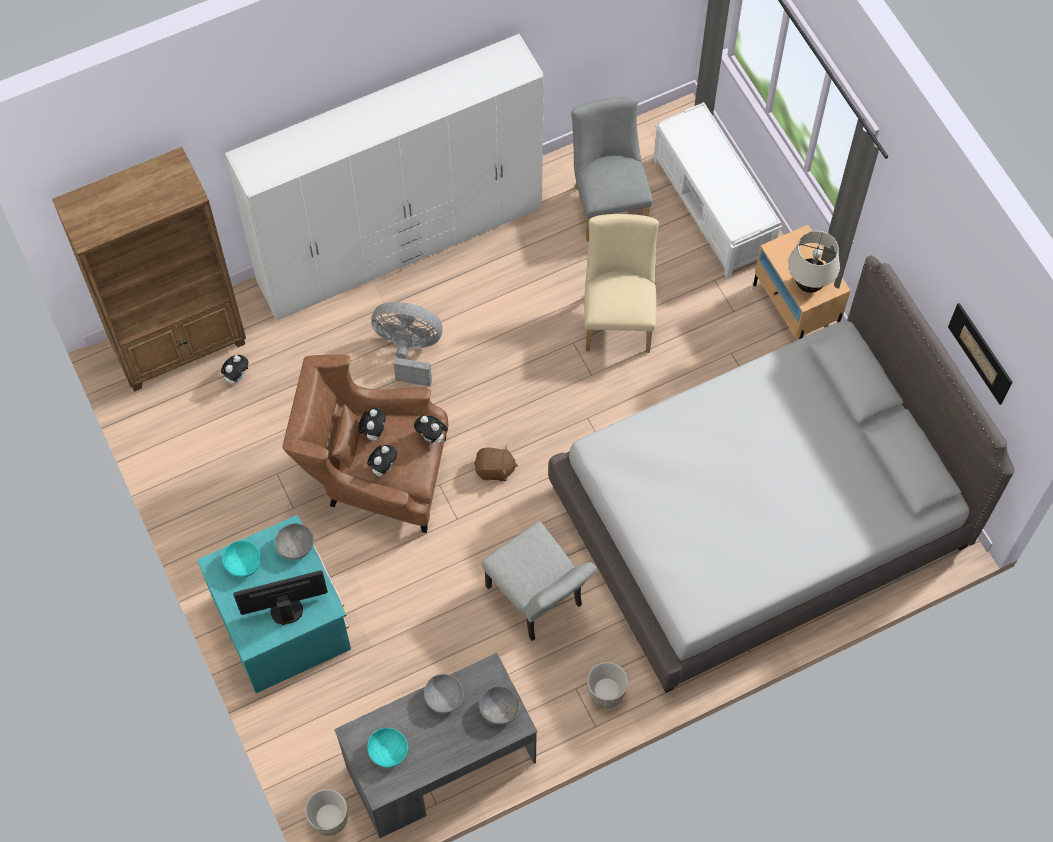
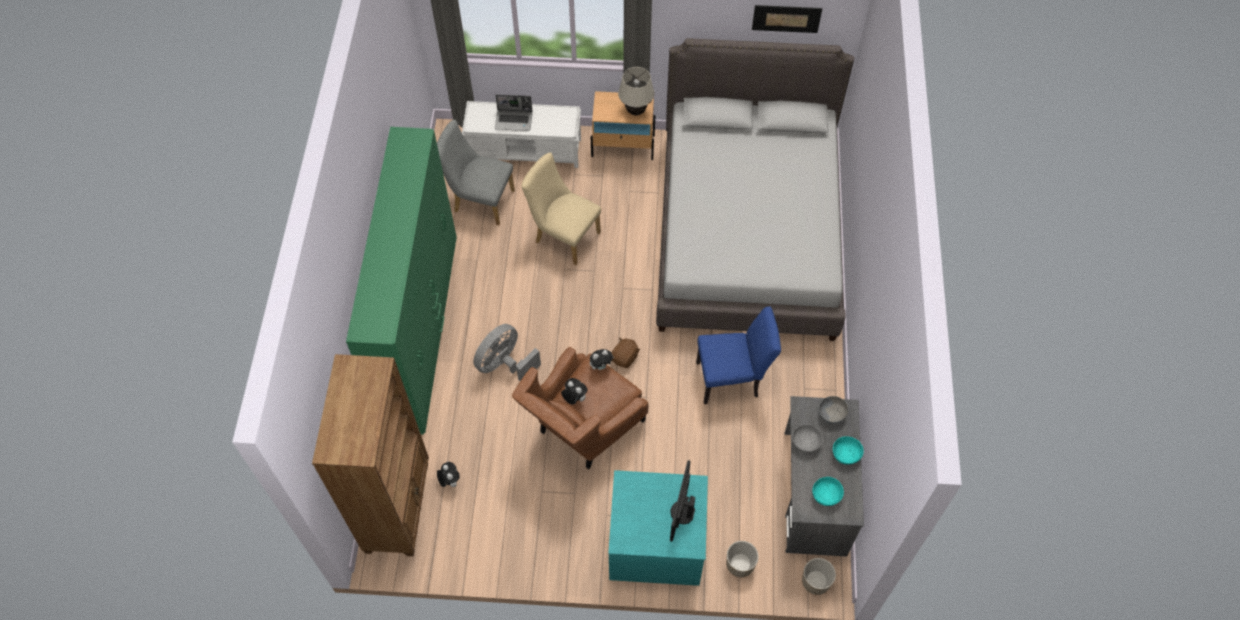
camera: 60 degrees left, 5 degrees down
(243, 563) = (630, 523): turquoise bowl -> turquoise bowl (846, 454)
(296, 546) = (638, 483): grey bowl -> none
(383, 467) = (604, 405): plush toy -> none
(400, 244) = (421, 330): white wardrobe -> green wardrobe
(538, 601) = (732, 379): grey chair -> blue chair
(606, 691) = (815, 372): planter -> planter (740, 564)
(709, 166) = (514, 120): none -> laptop

